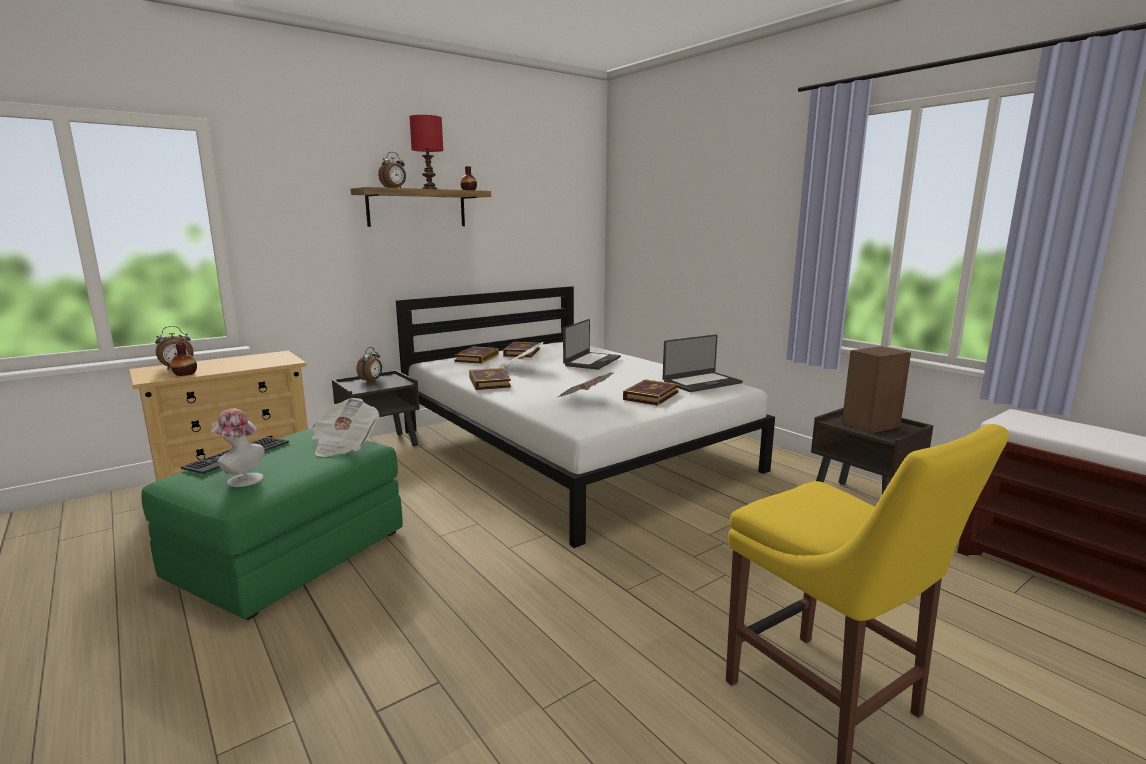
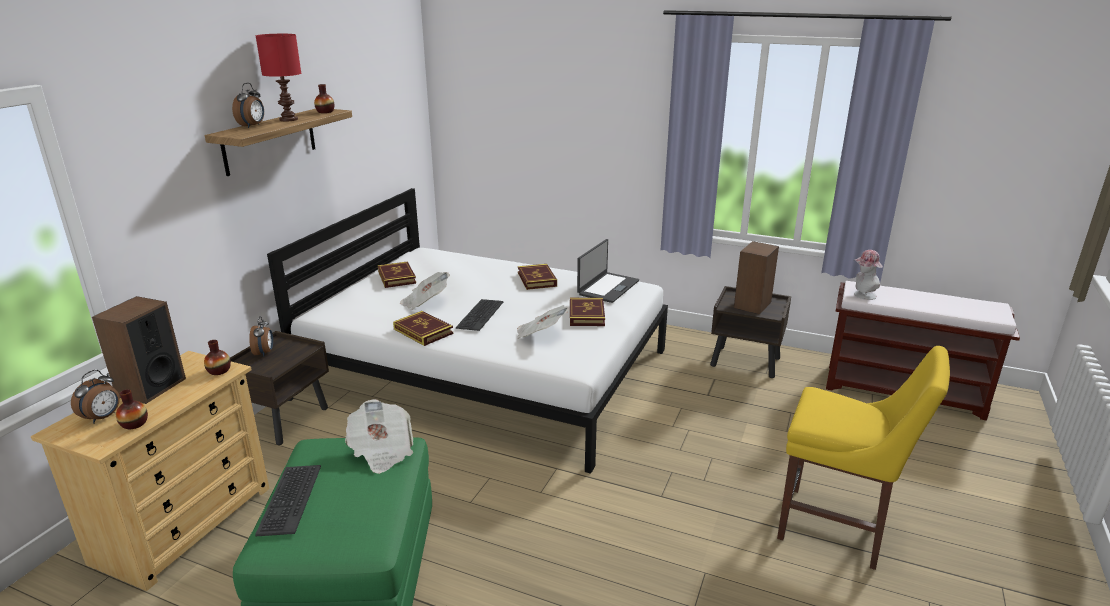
camera: 30 degrees left, 10 degrees up
(231, 361) = (151, 387): none -> speaker
(241, 479) = (343, 524): hat -> hat (862, 295)
(283, 361) = (219, 371): none -> vase
(477, 358) = (360, 296): book -> book (537, 279)
(551, 380) = (479, 315): none -> keyboard
(591, 361) = (484, 278): laptop -> none

